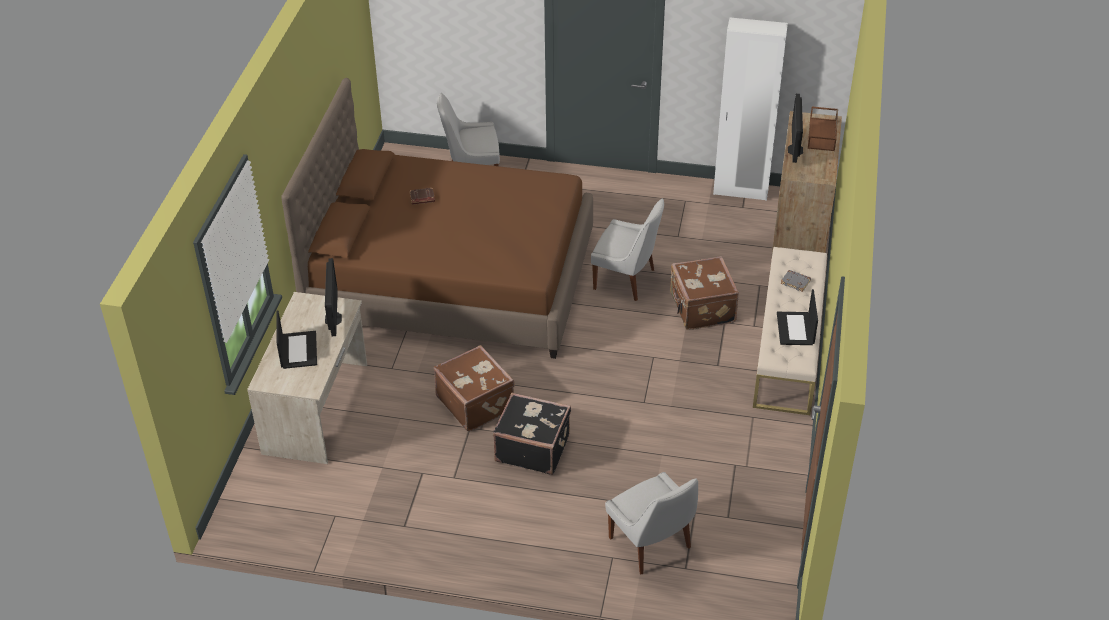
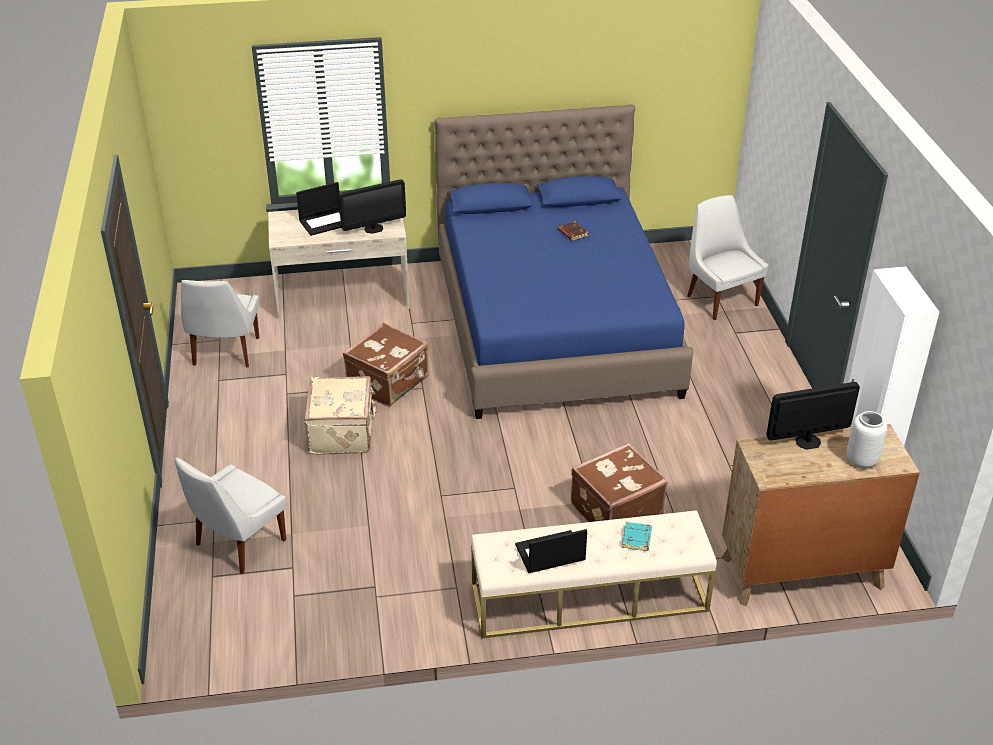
camera: 70 degrees right, 5 degrees down
(451, 278) = (555, 325): brown bed -> blue bed
(532, 448) = (343, 432): black suitcase -> beige suitcase
(626, 280) = (627, 442): white chair -> white chair (225, 353)
(796, 282) = (637, 539): grey book -> turquoise book
(822, 135) = (861, 461): brown tray -> grey vase

